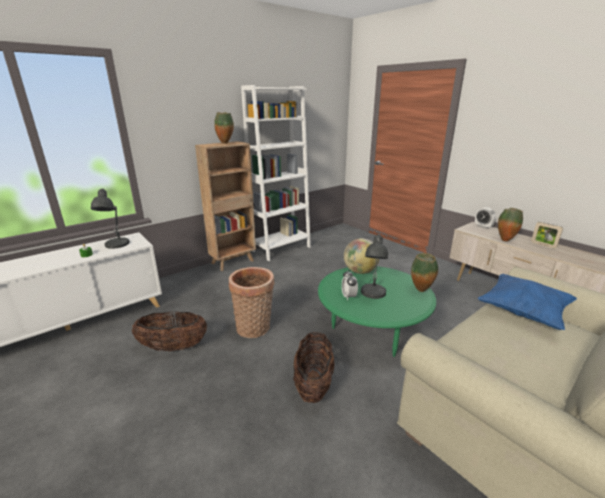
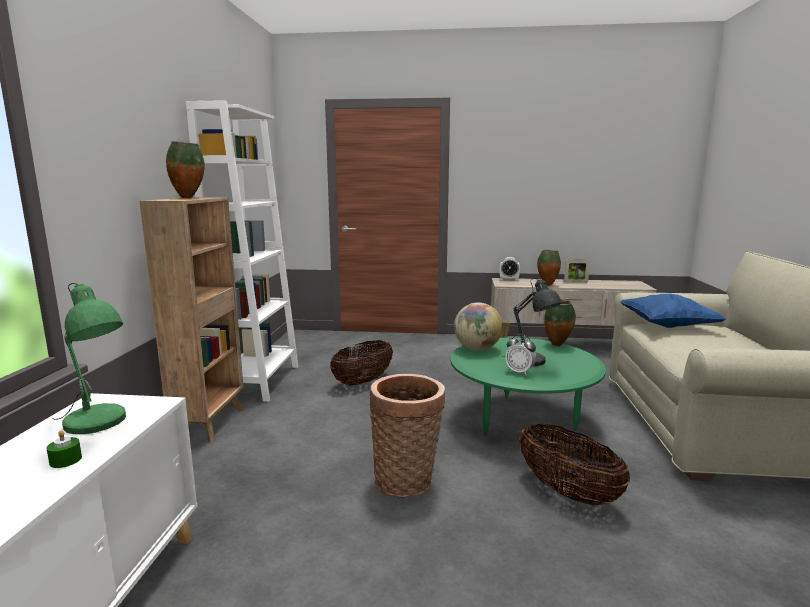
camera: 45 degrees left, 10 degrees down
(116, 245) = (98, 424): grey table lamp -> green table lamp
(173, 347) = (338, 570): basket -> basket (363, 382)

